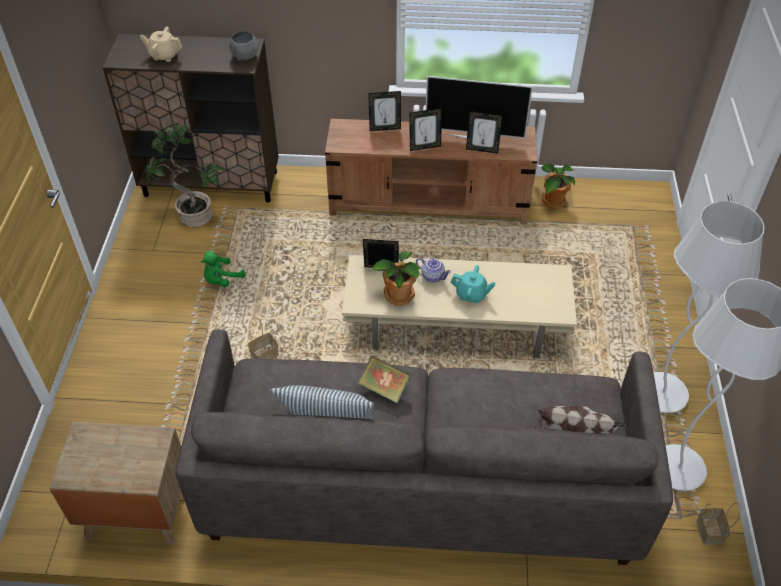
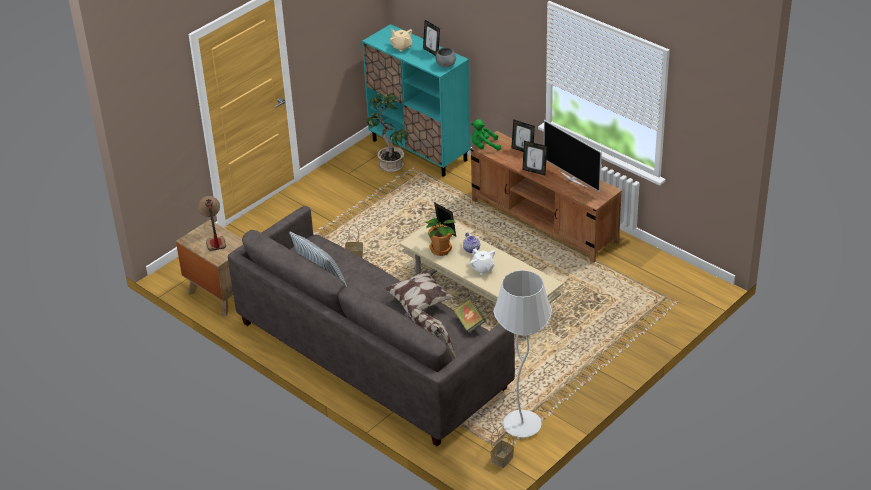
camera: 40 degrees right, 10 degrees down
(107, 448) = (214, 238): none -> table lamp
(211, 184) = (420, 150): brown cabinet -> turquoise cabinet
(222, 280) = (370, 207): green plush toy -> green plush toy (484, 146)
(384, 388) = (369, 279): book -> book (469, 323)
(471, 294) = (482, 269): turquoise teapot -> white teapot
(481, 388) = (418, 303): none -> pillow
(482, 149) = (568, 188): picture frame -> picture frame (431, 52)
(553, 201) = (629, 258): potted plant -> none
(662, 394) = (561, 389): white floor lamp -> none

